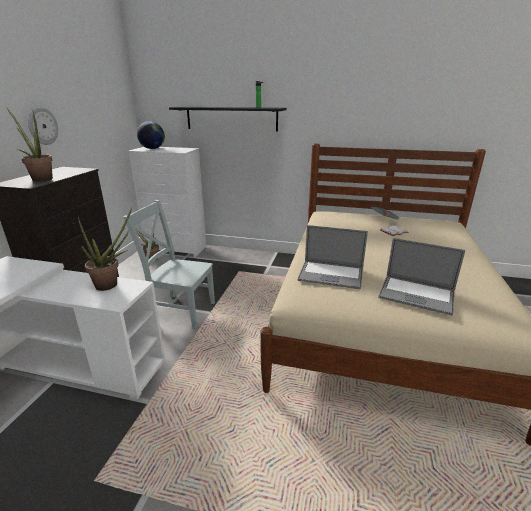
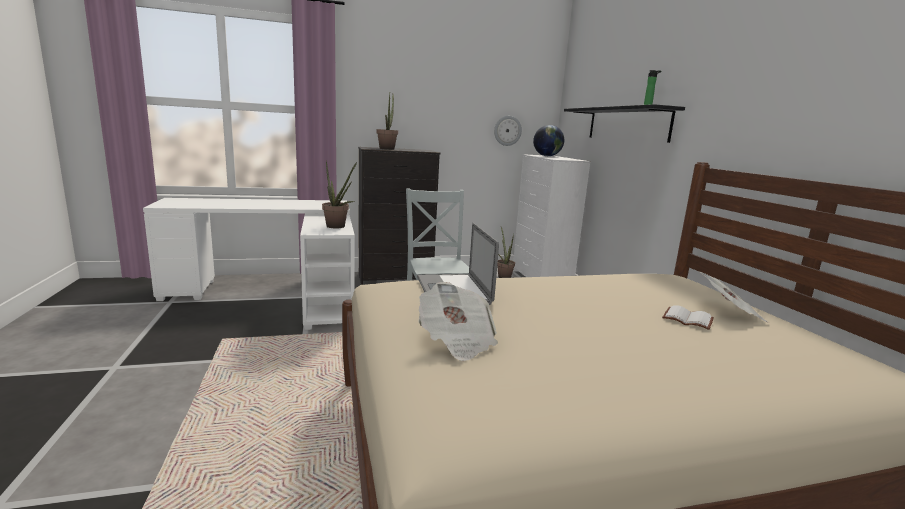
camera: 60 degrees right, 10 degrees down
(42, 126) = (429, 113): wall clock -> wall clock (507, 130)
(416, 295) = (456, 340): laptop -> newspaper

